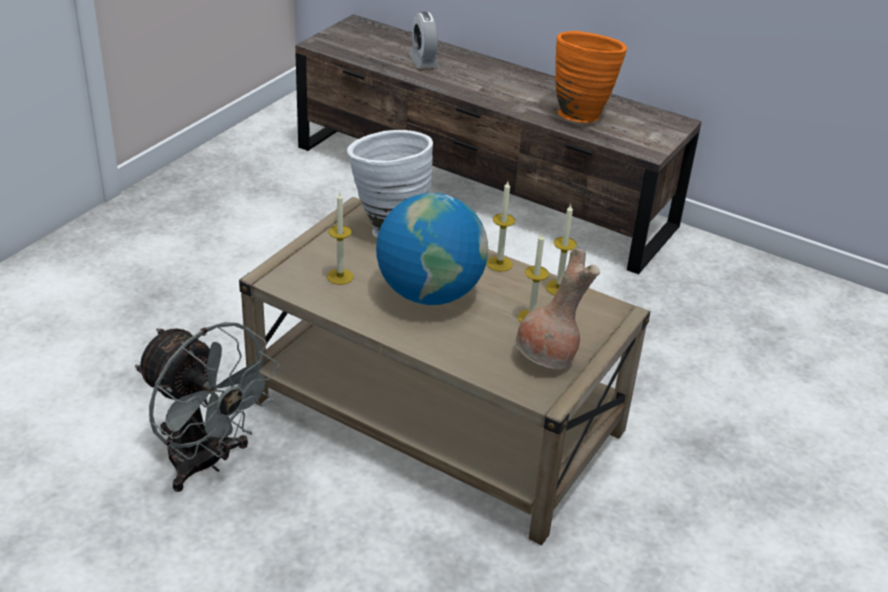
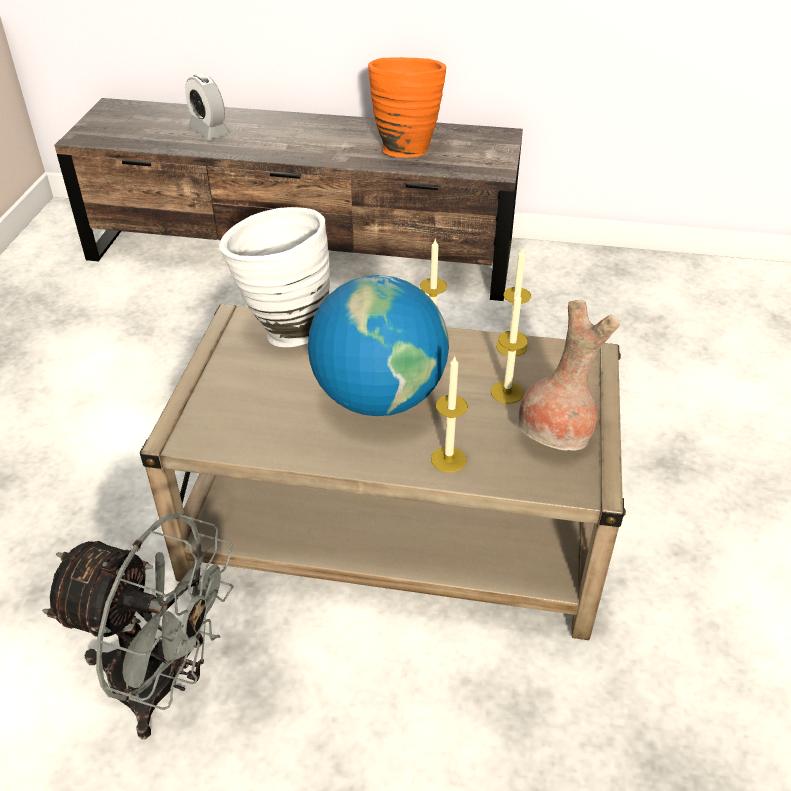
camera: 20 degrees left, 5 degrees up
(340, 276) = (263, 409): candle -> candle (448, 459)

